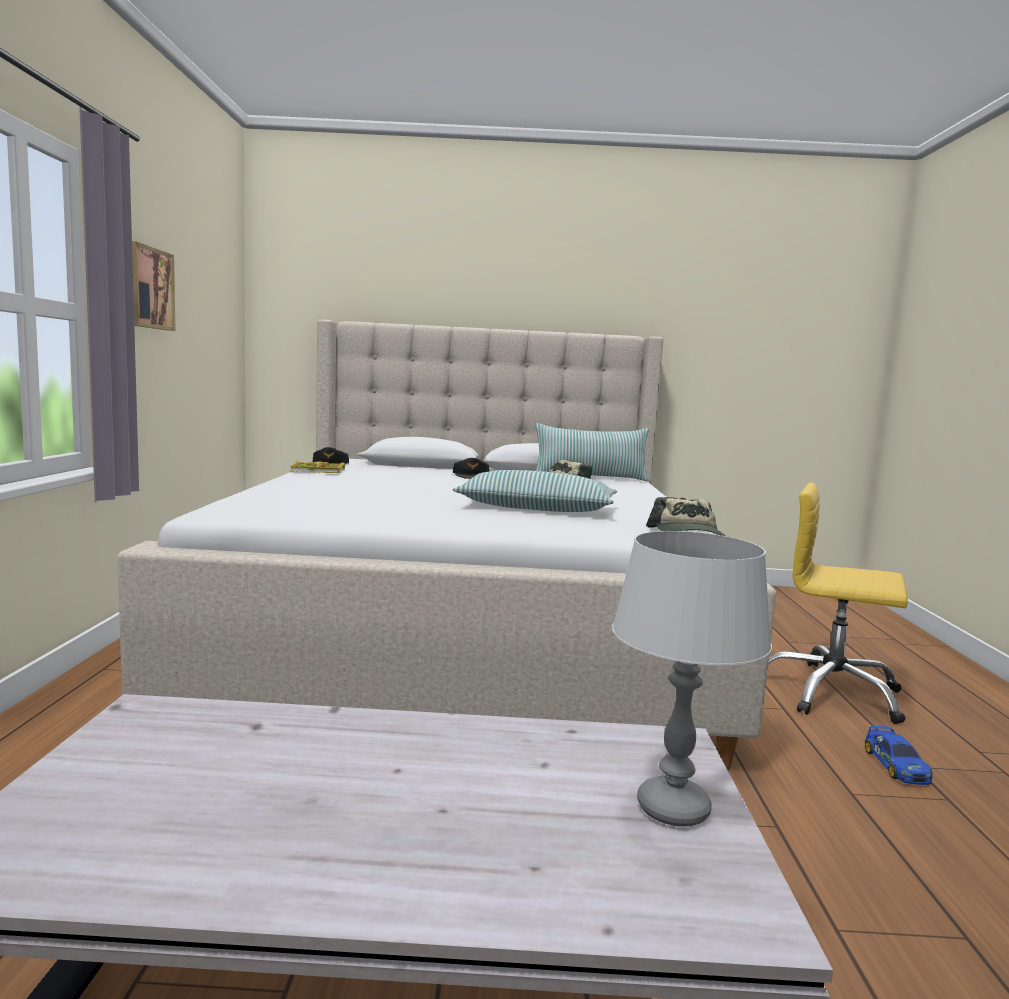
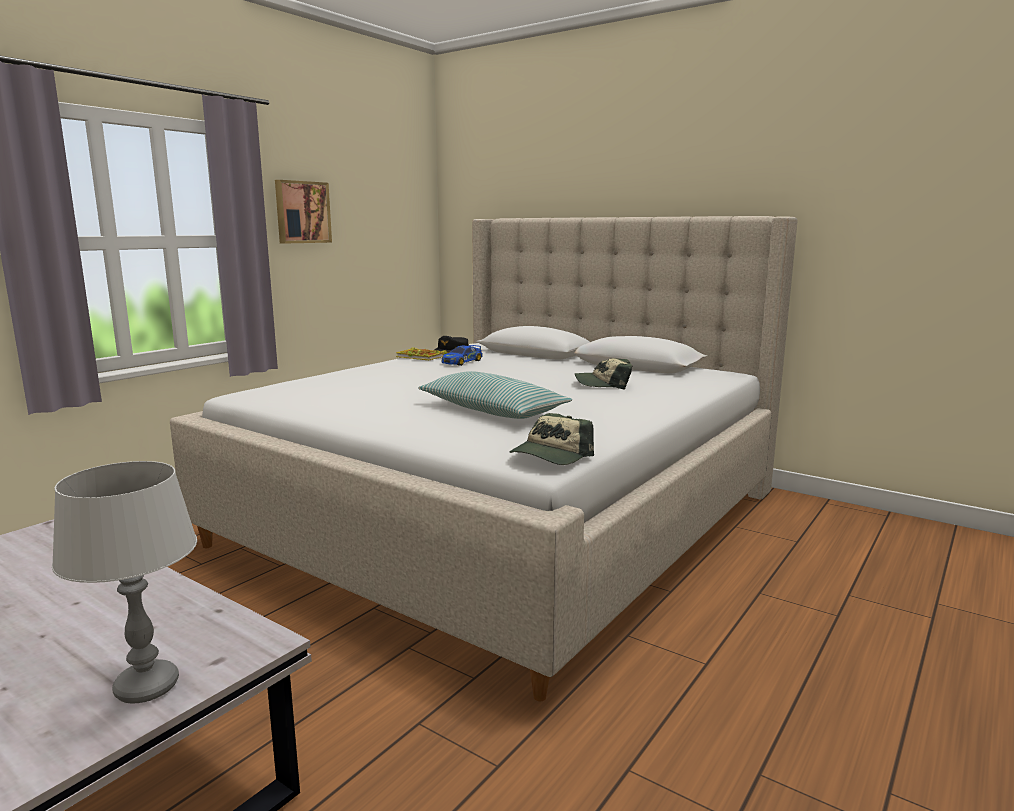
camera: 35 degrees right, 5 degrees up
(471, 475) = (545, 367): black cap -> none
(590, 478) = (667, 376): pillow -> none
(830, 692) = (799, 664): yellow office chair -> none
(895, 765) = (735, 763): toy car -> toy car (462, 362)

